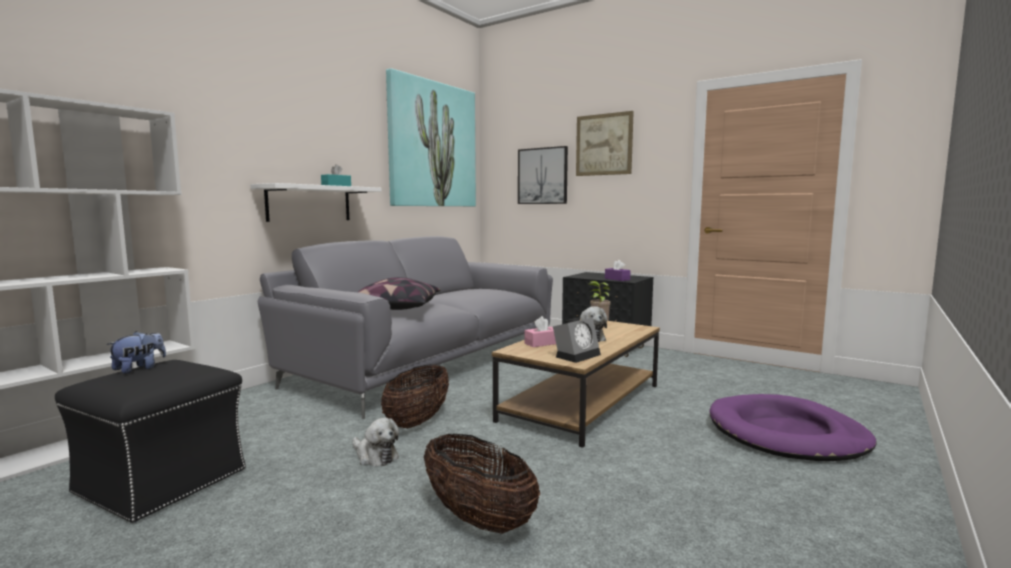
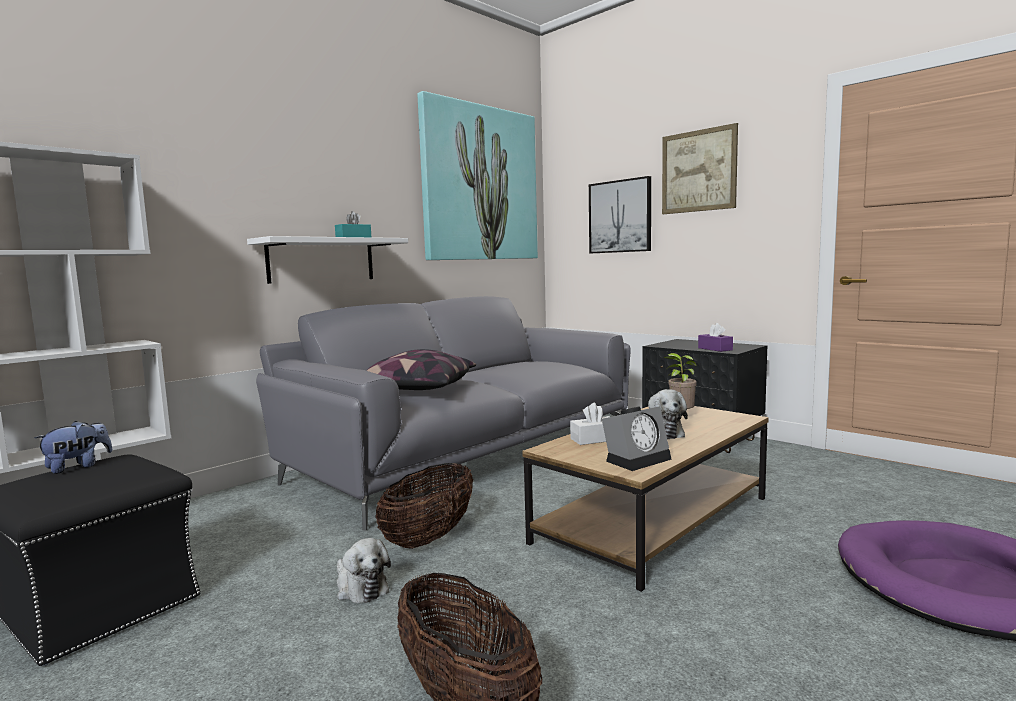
camera: 10 degrees right, 0 degrees up
(542, 343) = (594, 439): pink tissue box -> white tissue box

